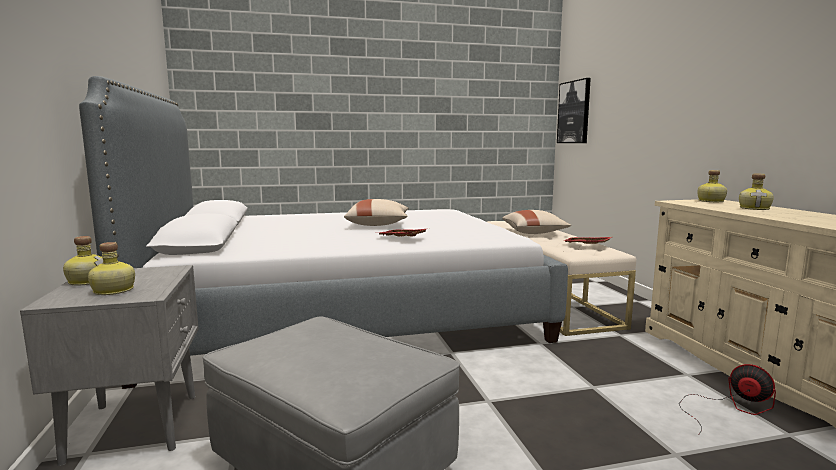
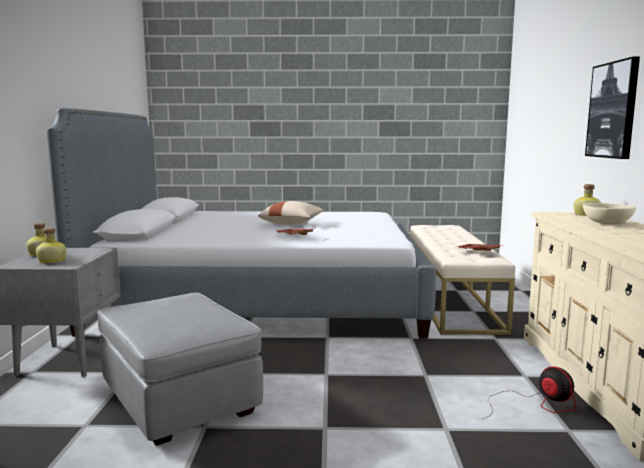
camera: 15 degrees right, 0 degrees up
(534, 233) = (447, 238): beige pillow -> none
(574, 112) = (518, 118): picture -> picture (613, 110)
(755, 208) = (607, 223): bottle -> beige bowl

